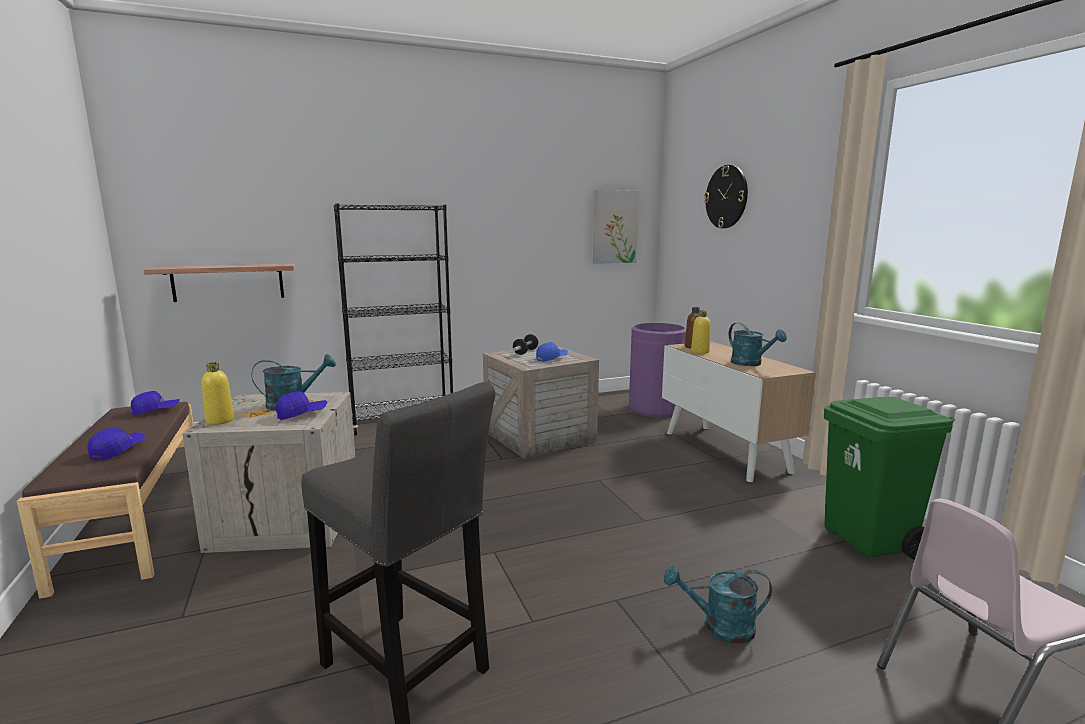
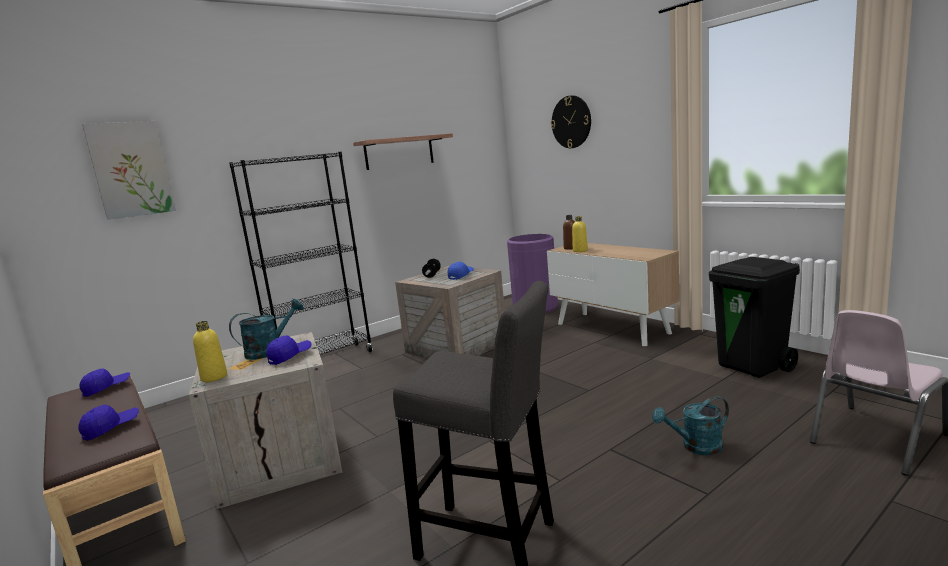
camera: 15 degrees left, 0 degrees up
(118, 451) = (111, 428): blue cap -> blue cap turned 45 degrees clockwise
(228, 282) = (131, 251): shelf -> shelf (399, 152)
(614, 227) = (473, 157): picture -> picture (131, 169)
(751, 364) = (627, 252): turquoise watering can -> none
(870, 541) = (753, 367): green trash can -> black trash can

